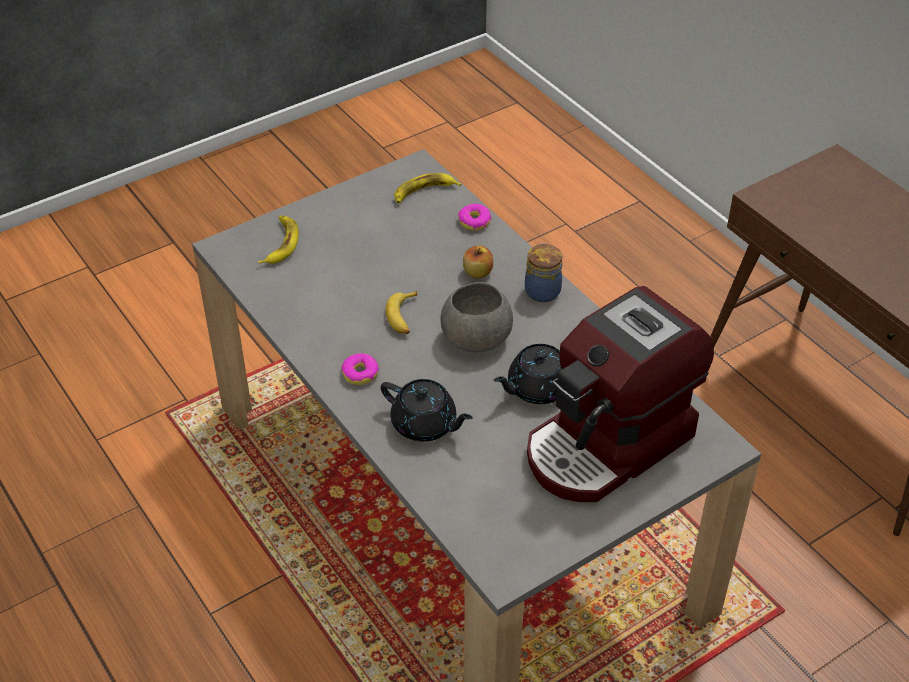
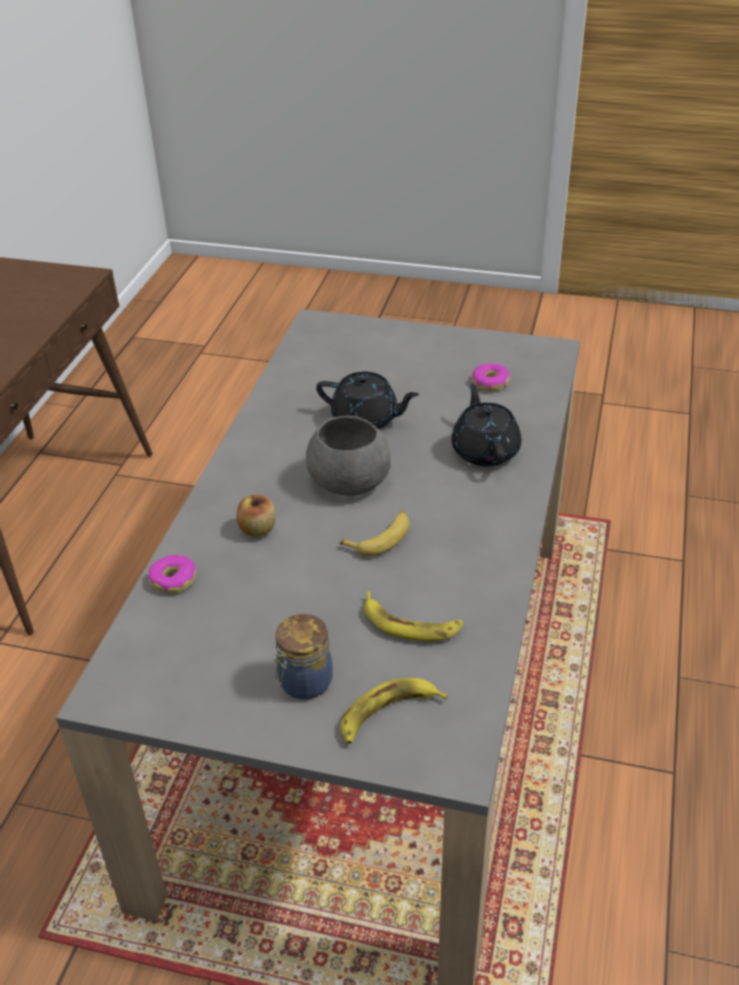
camera: 130 degrees left, 5 degrees down
(360, 373) = (485, 519): donut -> donut (490, 382)
(424, 192) = (155, 654): banana -> banana (410, 624)
(542, 290) = (237, 477): jar -> jar (303, 683)
(609, 445) = (379, 363): coffee machine -> none

